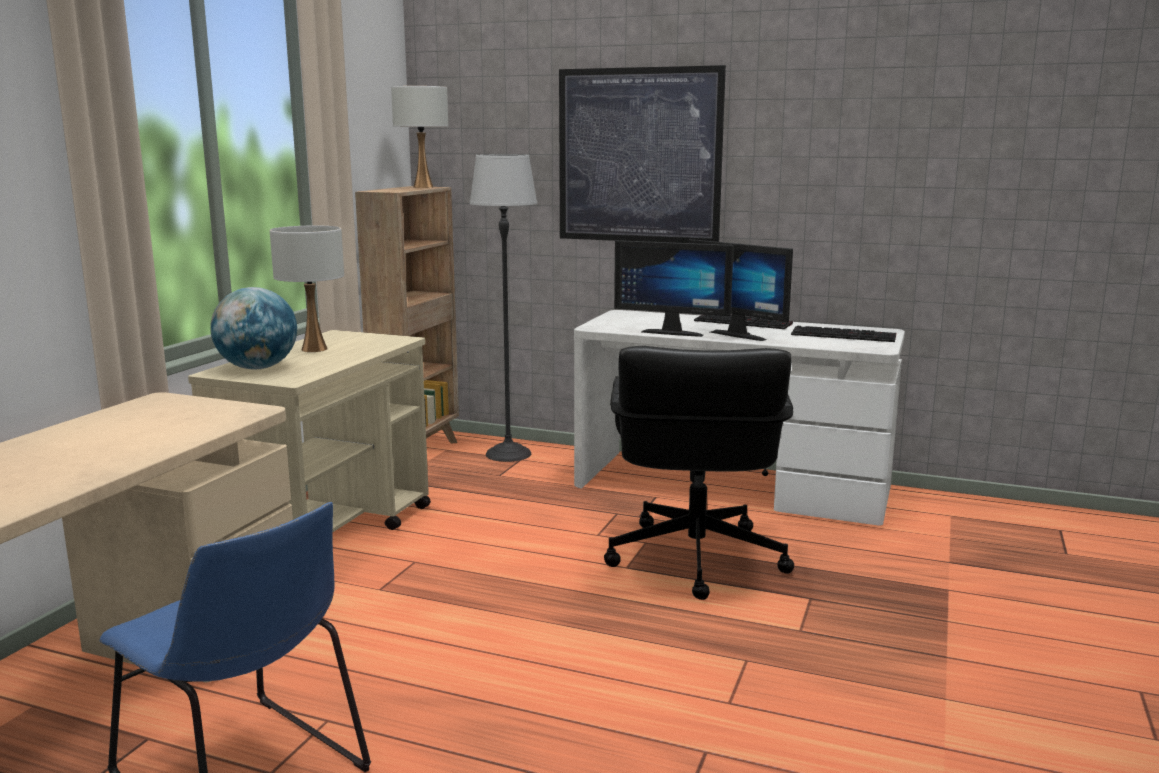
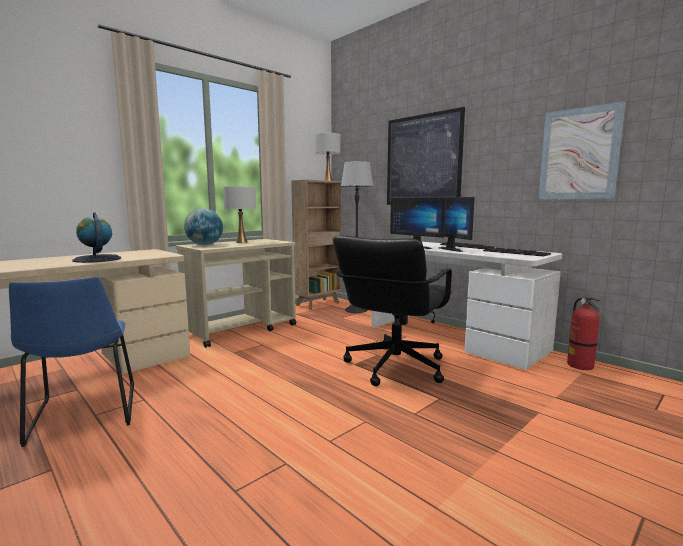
camera: 25 degrees right, 5 degrees down
(126, 446) = (97, 259): none -> globe
(925, 171) = (578, 154): none -> picture
(941, 505) = (580, 366): none -> fire extinguisher

